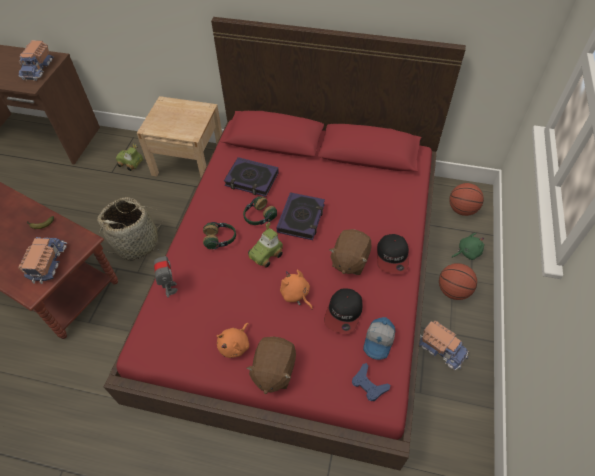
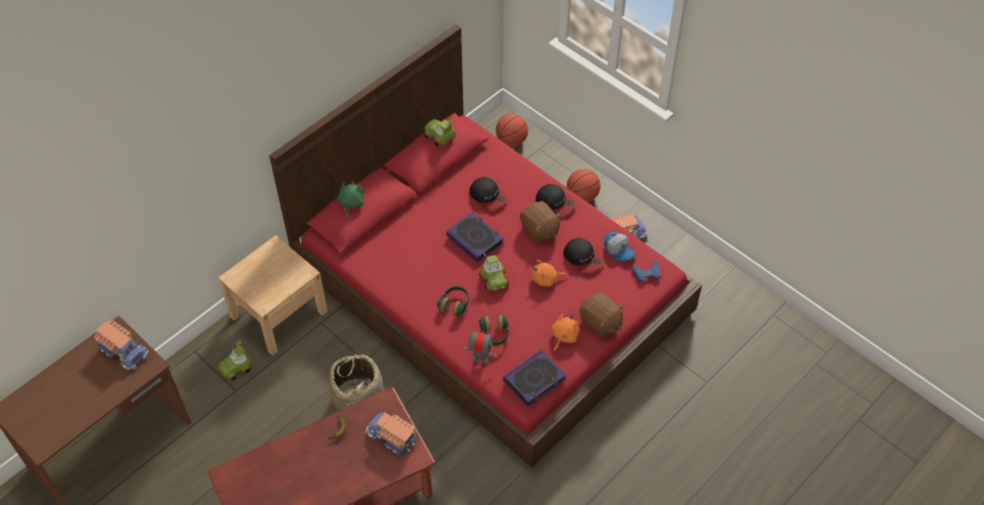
camera: 60 degrees left, 0 degrees up
(235, 345) = (564, 336): orange plush toy -> orange plush toy turned 120 degrees counterclockwise
(251, 180) = (402, 253): book -> book (534, 380)
(259, 217) = (450, 267): headphones -> headphones (494, 334)
(356, 204) = (488, 196): none -> cap
(378, 135) = (439, 137): none -> toy car
(467, 252) = (555, 165): green plush toy -> green plush toy (351, 204)

